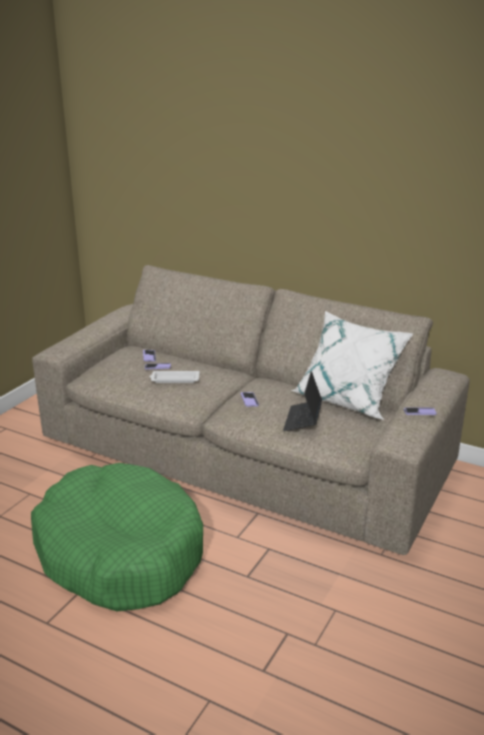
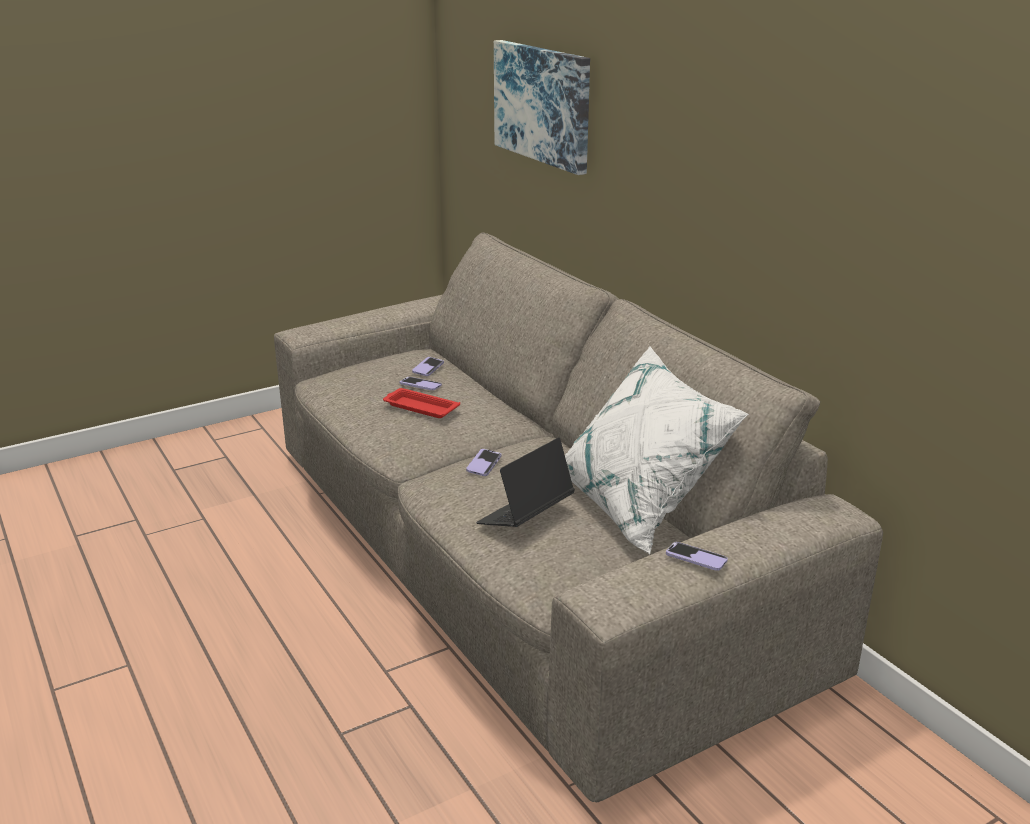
camera: 30 degrees right, 0 degrees up
(120, 552) = (222, 632): green dog bed -> none
(174, 379) = (420, 407): white tray -> red tray
(184, 179) = (543, 104): none -> picture

